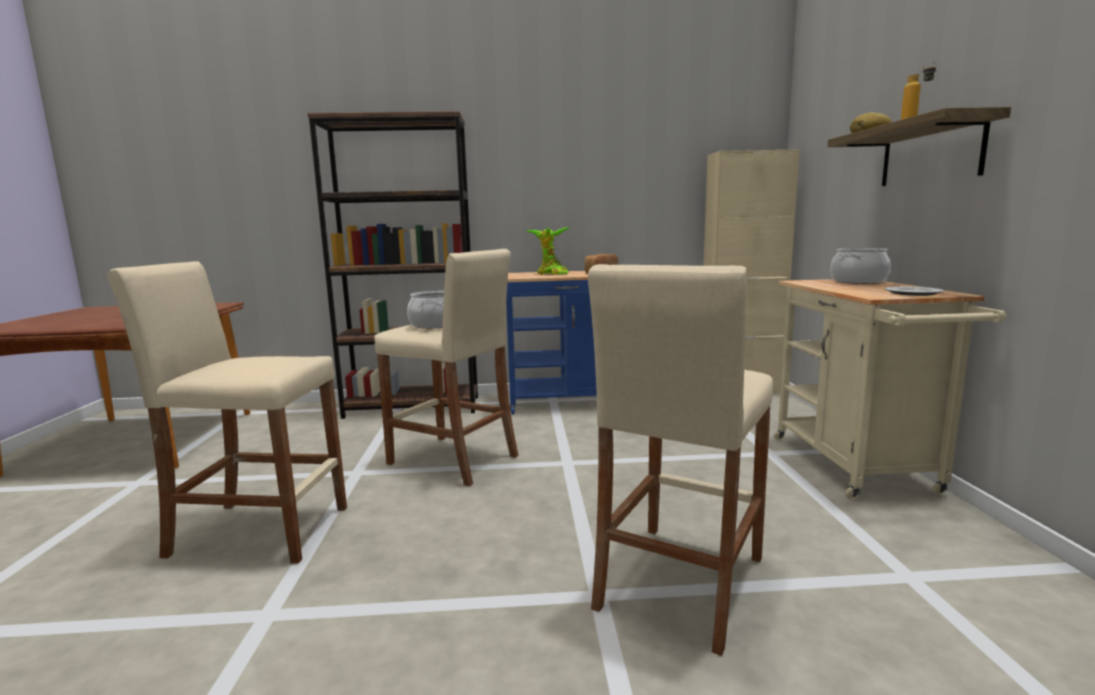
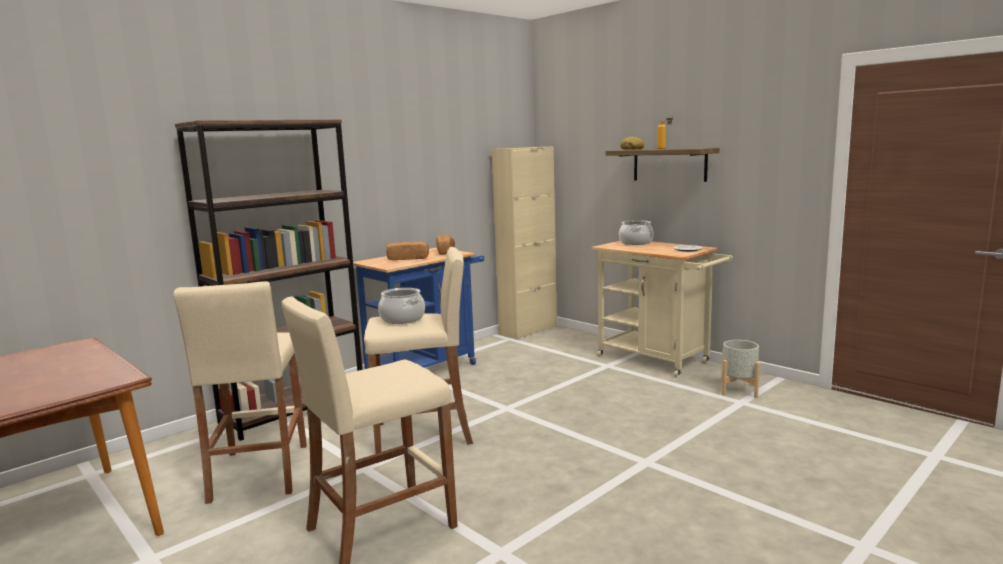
camera: 40 degrees left, 0 degrees up
(550, 274) = (408, 258): potted plant -> bread
(680, 582) = (669, 441): beige stool -> beige stool (259, 472)
(936, 555) = (738, 390): none -> grey planter

